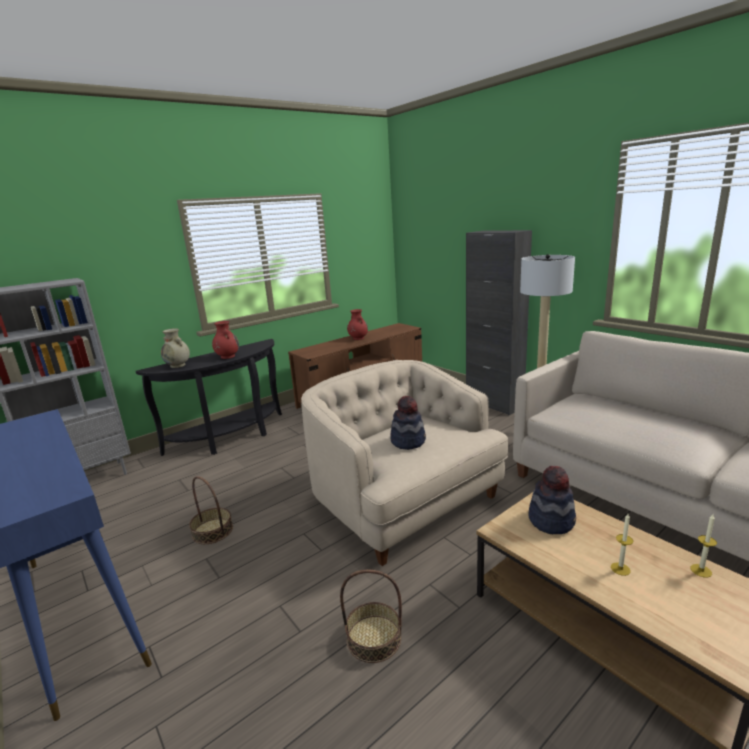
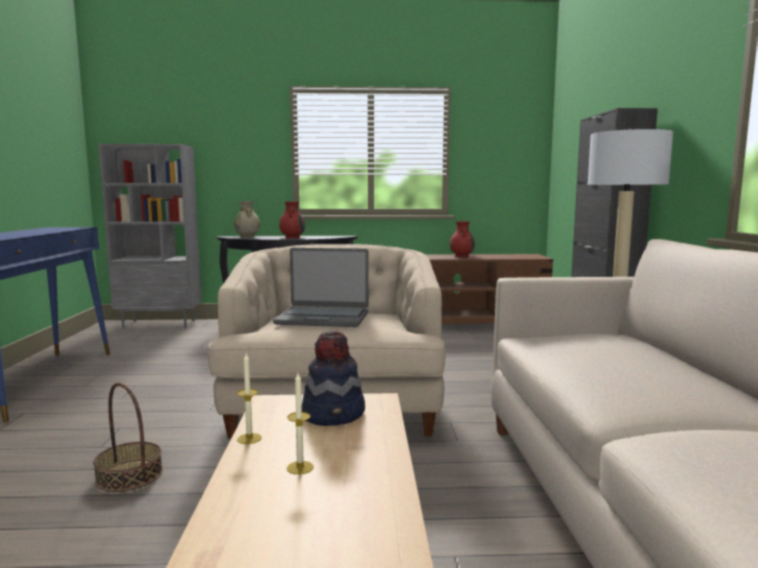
camera: 35 degrees right, 10 degrees down
(213, 531) = (169, 373): basket -> none
(408, 441) = (323, 318): hat -> laptop
(701, 570) = (384, 511): candle -> candle (249, 438)

